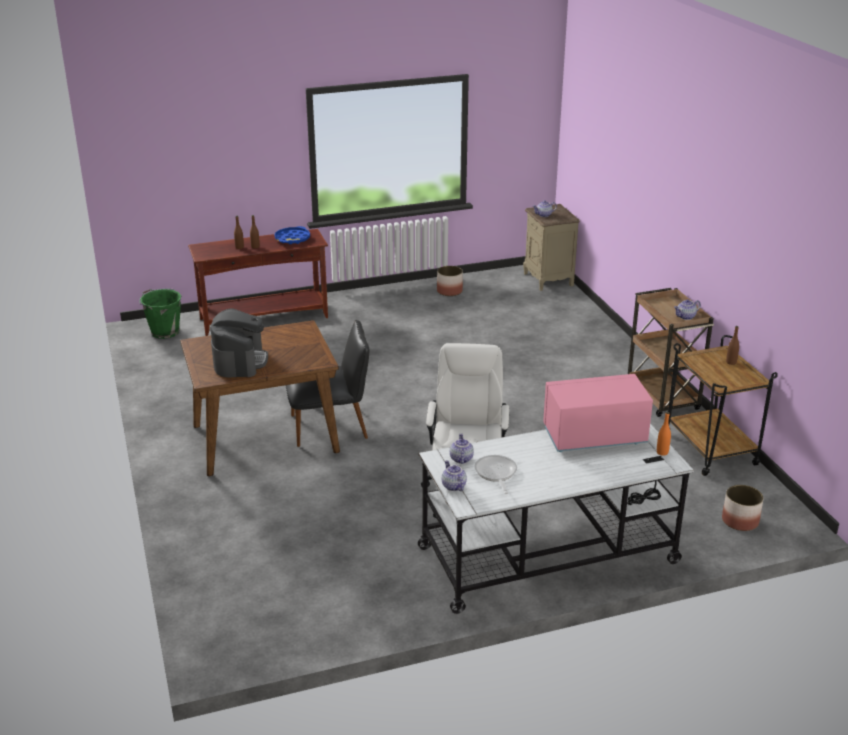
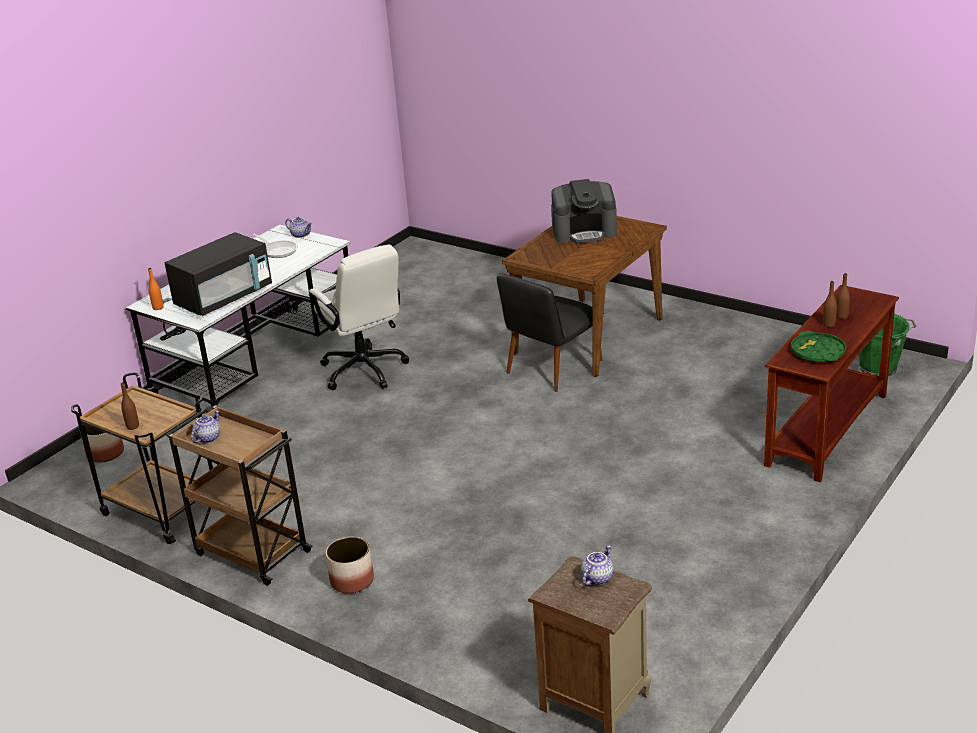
camera: 145 degrees right, 0 degrees up
(240, 361) = (584, 232): coffee machine -> coffee machine turned 60 degrees counterclockwise
(292, 239) = (817, 352): blue tray -> green tray
(449, 291) = (698, 590): planter -> planter (352, 581)
(460, 459) = (314, 248): teapot -> none
(594, 436) = (224, 298): pink microwave -> black microwave

